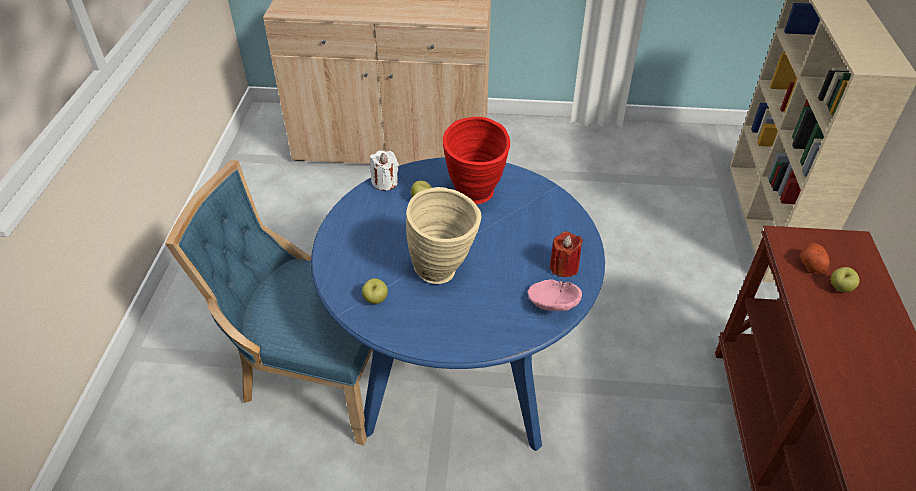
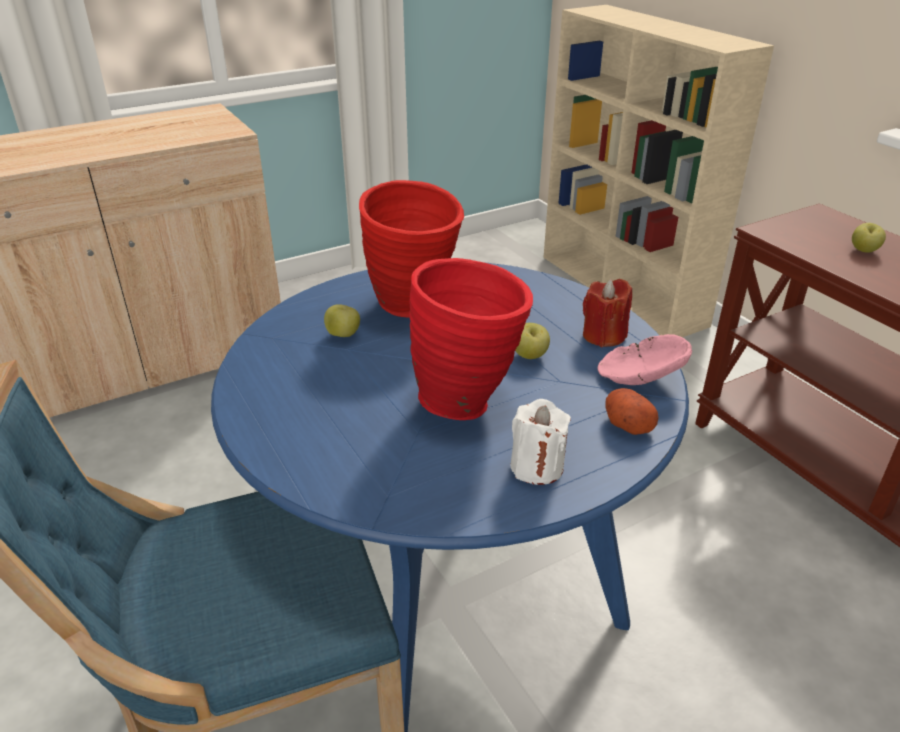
camera: 35 degrees left, 10 degrees down
(376, 299) = (410, 477): apple -> apple (530, 356)
(385, 182) = (267, 335): white candle -> white candle (537, 467)
(445, 272) = (470, 401): beige vase -> red vase
(811, 264) = (816, 242): potato -> potato (626, 424)

